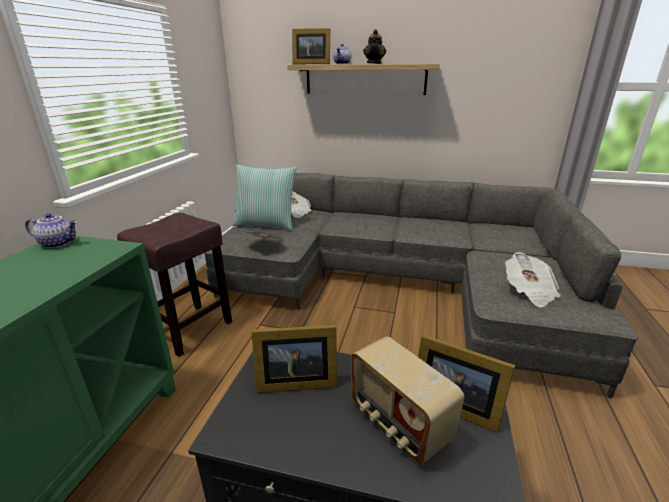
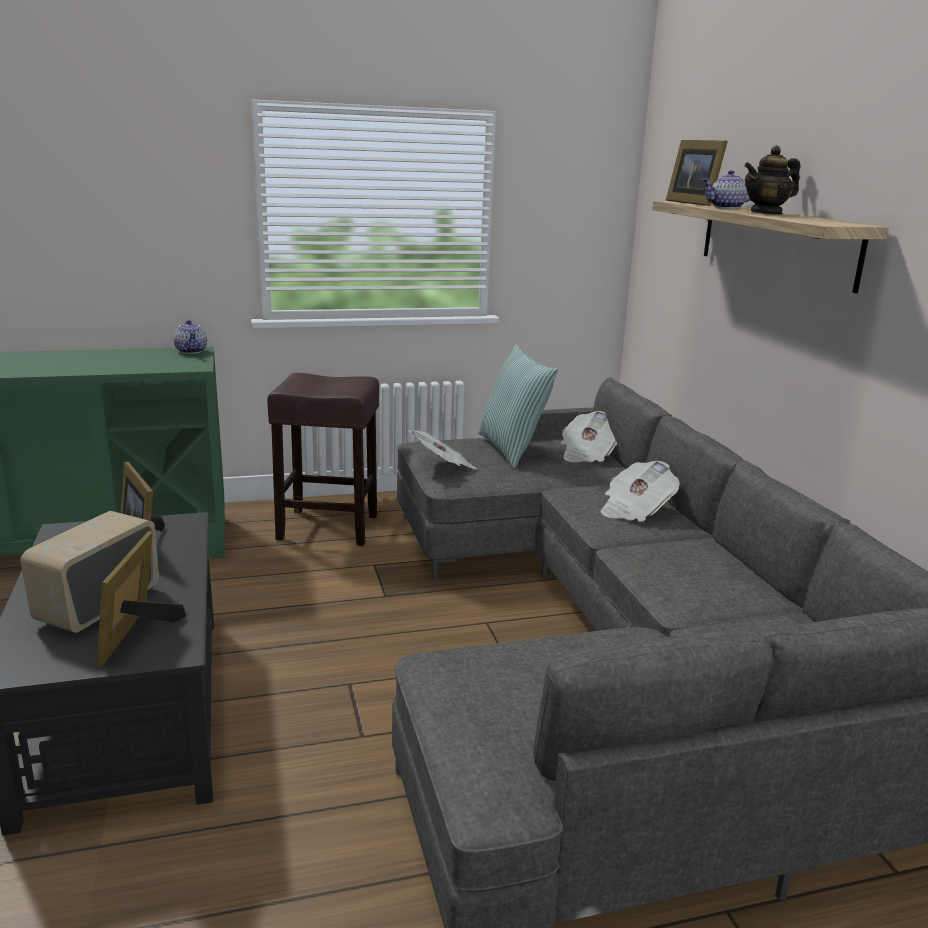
camera: 60 degrees right, 5 degrees down
(529, 292) = (511, 694): newspaper -> newspaper (635, 510)

